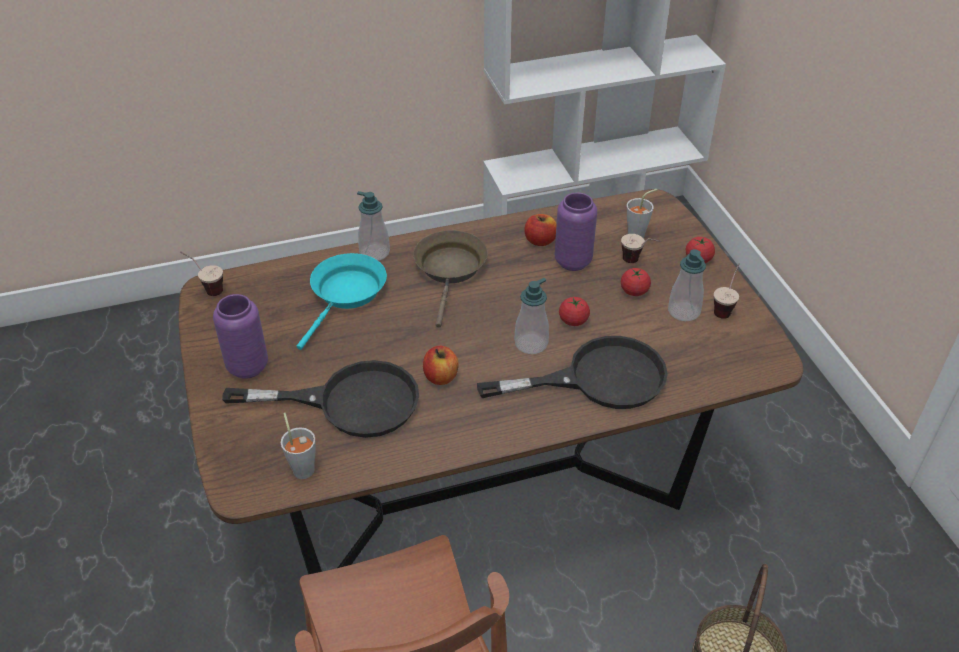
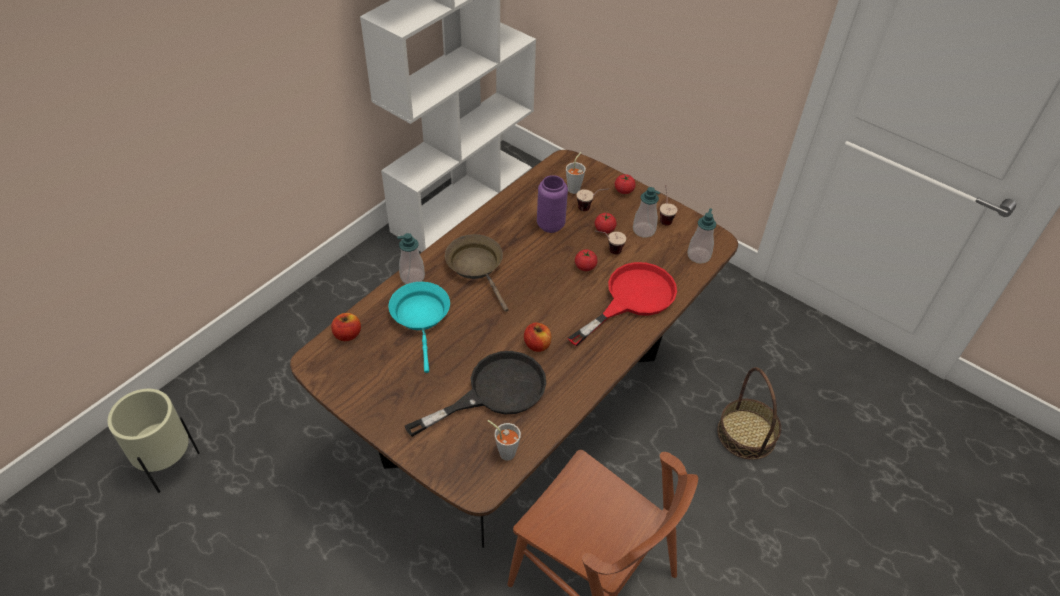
camera: 35 degrees left, 5 degrees up
(111, 367) = (169, 465): none -> beige planter
(206, 288) = (311, 361): cup -> cup (608, 251)
(247, 367) = (400, 403): purple vase -> none
(531, 343) = (573, 294): soap dispenser -> soap dispenser (698, 256)
(540, 241) = (517, 219): apple -> apple (347, 334)
(598, 379) = (631, 299): black frying pan -> red frying pan

